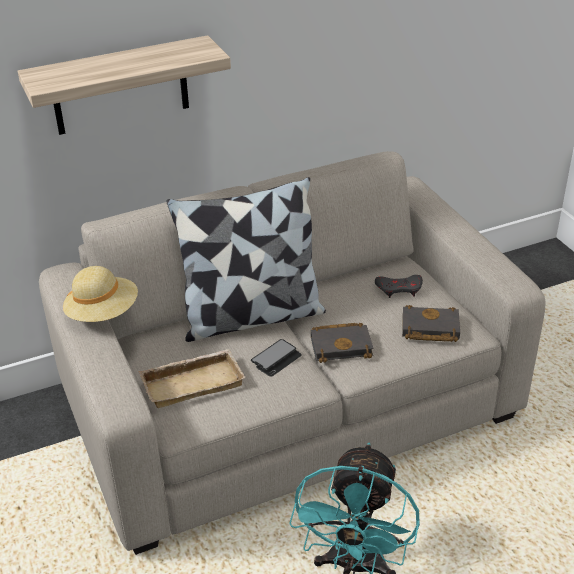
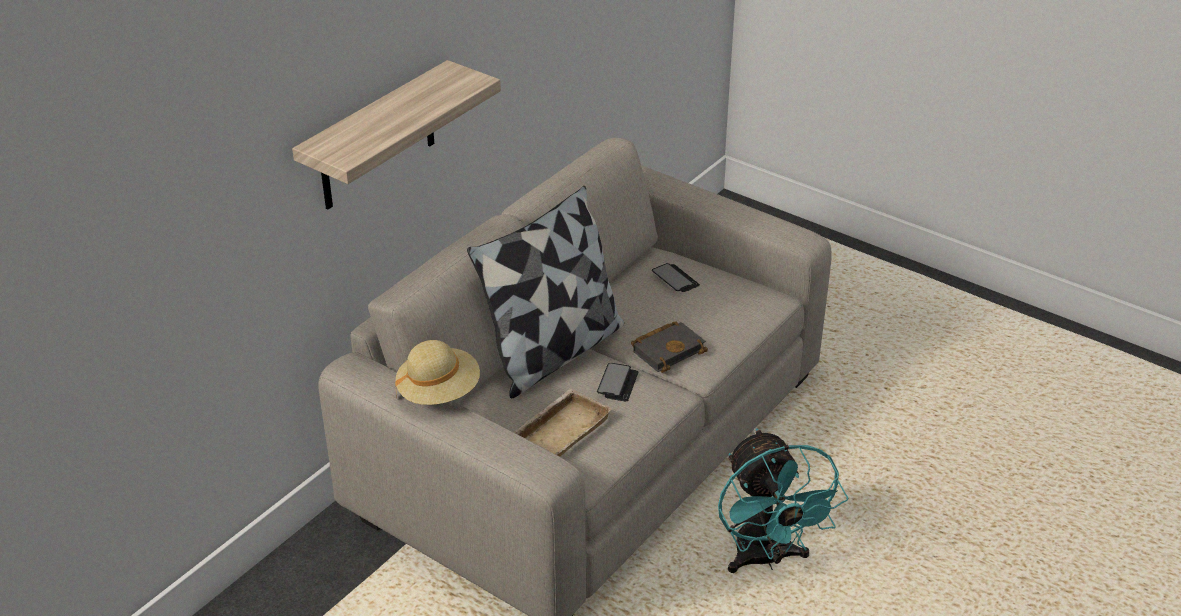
camera: 30 degrees left, 0 degrees up
(399, 289) = (675, 279): grey game controller -> phone
(428, 329) = (734, 308): black book -> none

